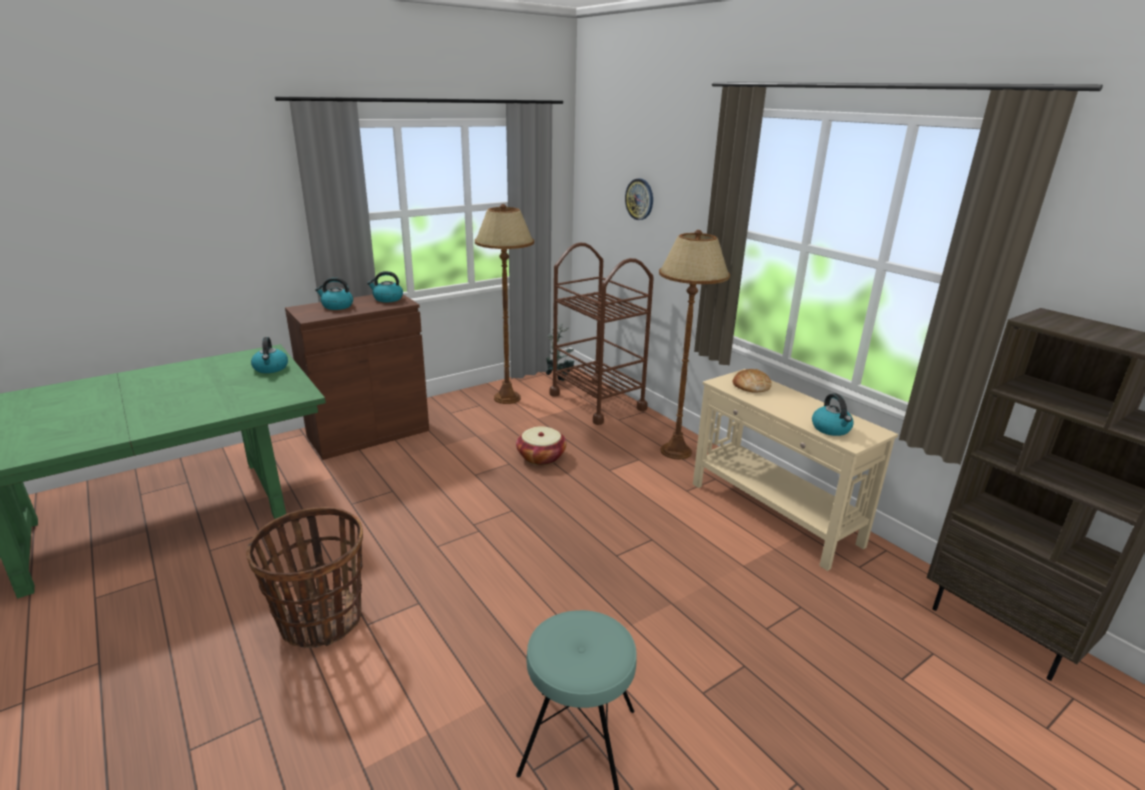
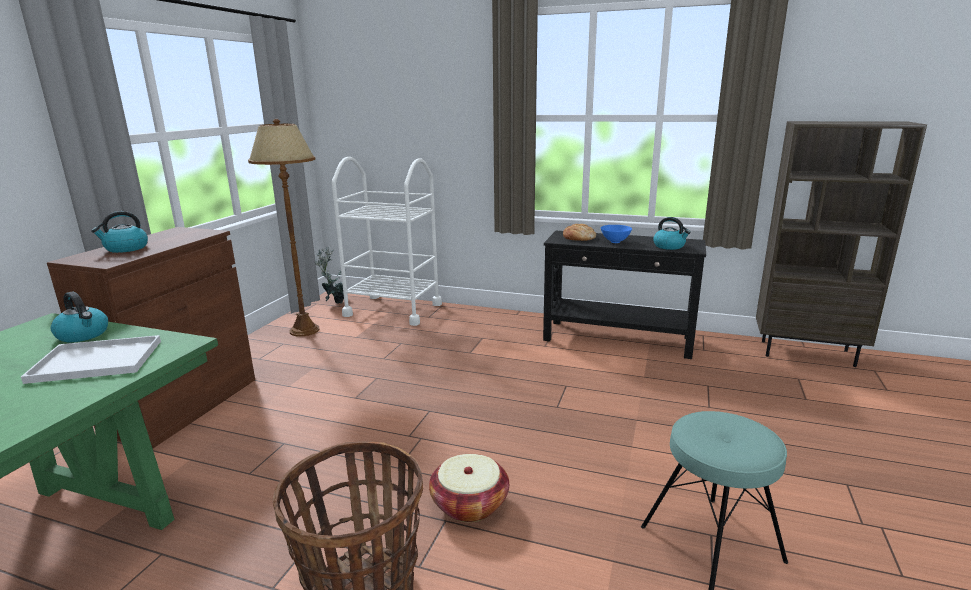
camera: 35 degrees left, 5 degrees down
(249, 392) = (94, 361): none -> white tray
(387, 299) = (181, 233): kettle -> none
(541, 457) = (399, 363): basket -> basket (470, 504)
(597, 401) = (393, 310): brown cart -> white cart
(639, 199) = (400, 107): wall clock -> none
(676, 451) = (502, 324): brown floor lamp -> none
(773, 514) = (618, 339): beige console table -> black console table
(779, 403) = (615, 241): none -> blue bowl

